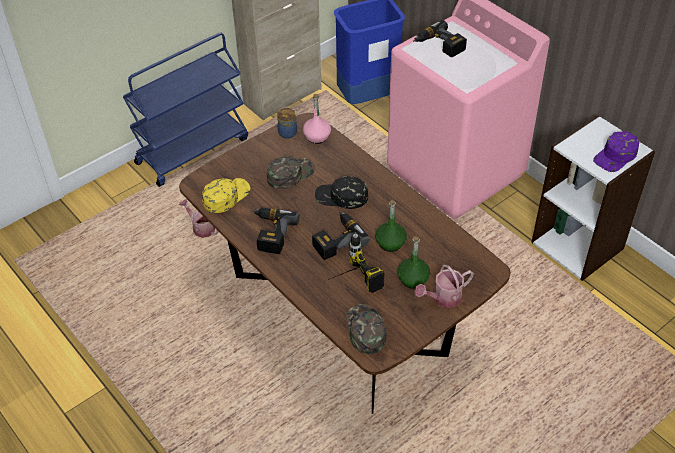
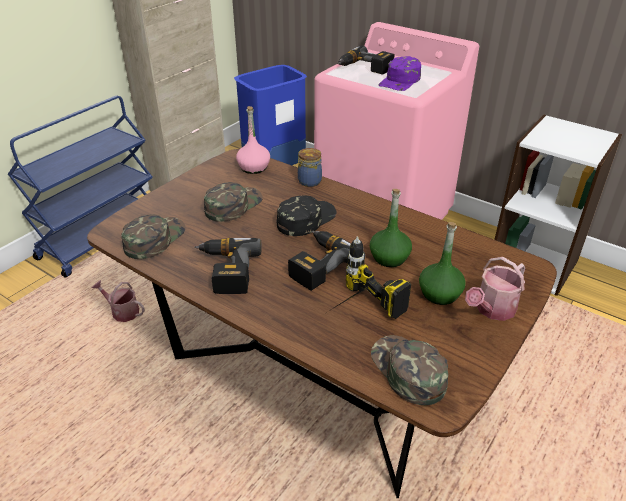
camera: 15 degrees left, 10 degrees down
(226, 196) = (154, 239): yellow cap -> green cap
(287, 132) = (217, 168): jar -> jar (309, 181)
(341, 197) = (305, 219): black cap -> black cap turned 135 degrees clockwise
(616, 156) = (588, 142): purple cap -> purple cap (400, 81)

